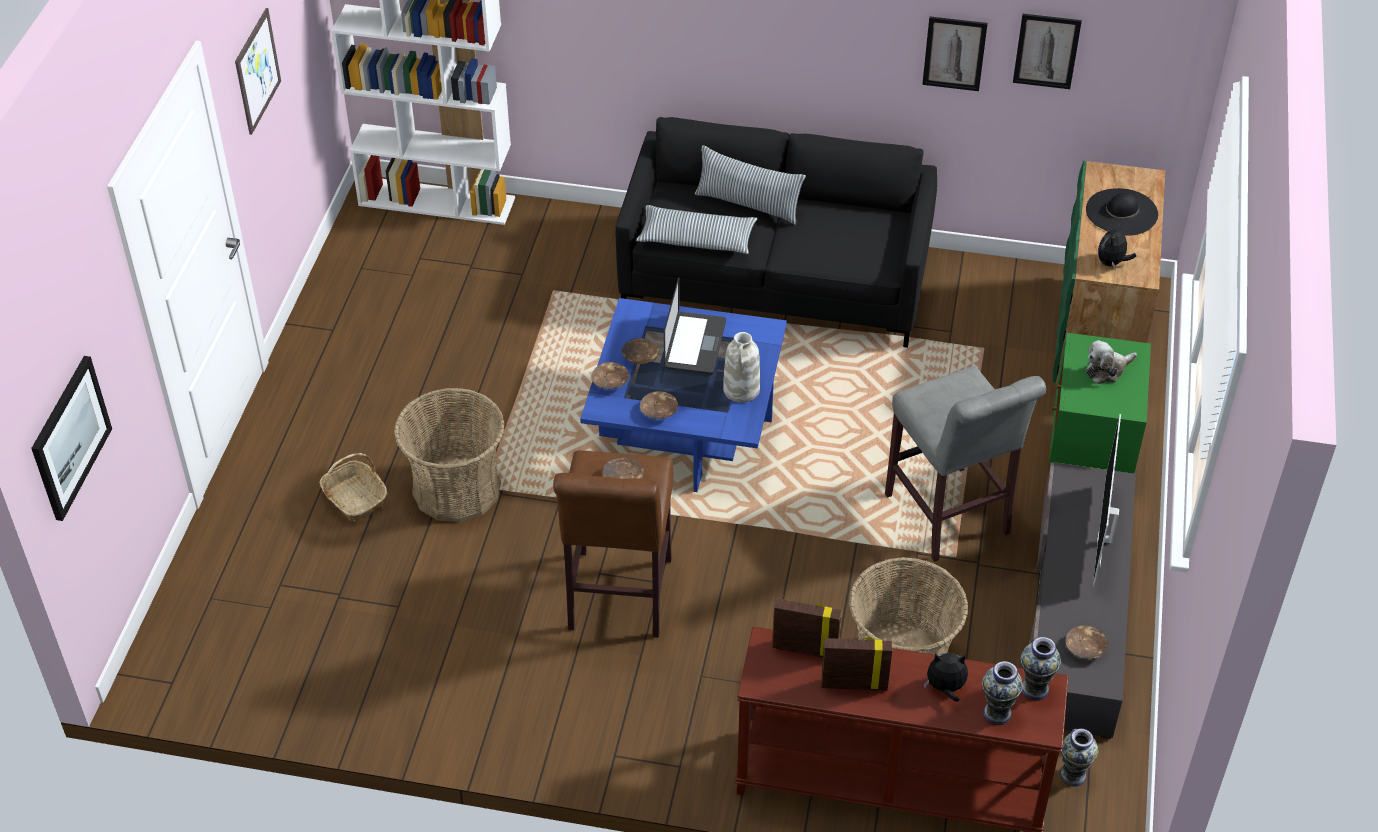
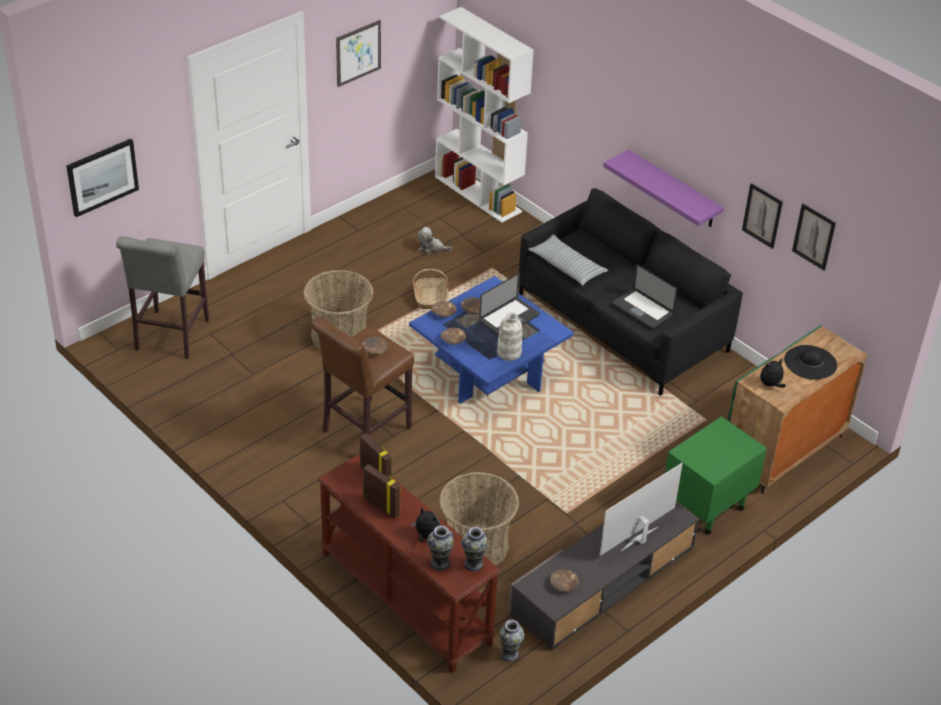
camera: 35 degrees right, 5 degrees down
(354, 498) = (285, 314): basket -> basket (431, 298)
(748, 204) = (616, 263): pillow -> none
(791, 72) = (673, 190): none -> purple shelf
(838, 248) = (642, 310): none -> laptop
(950, 519) = (585, 493): grey stool -> grey stool (170, 337)
(1107, 370) = (722, 447): plush toy -> plush toy (431, 248)

